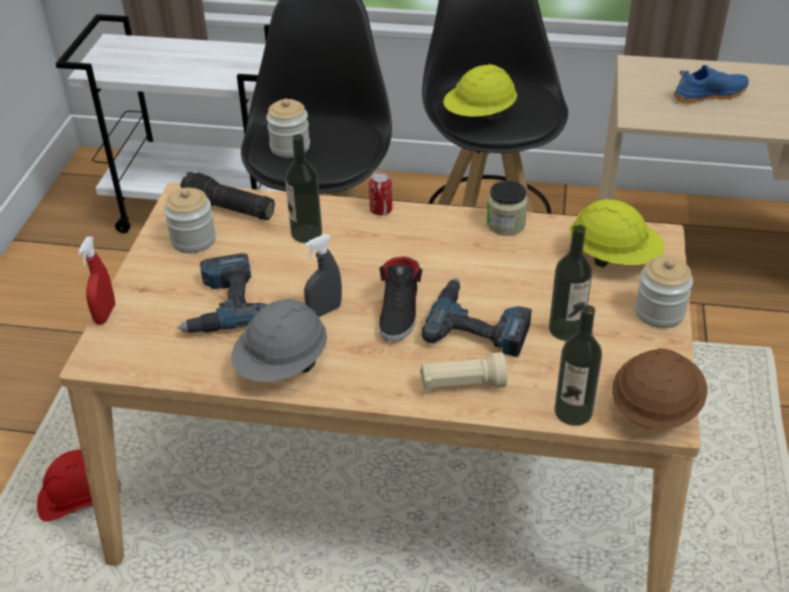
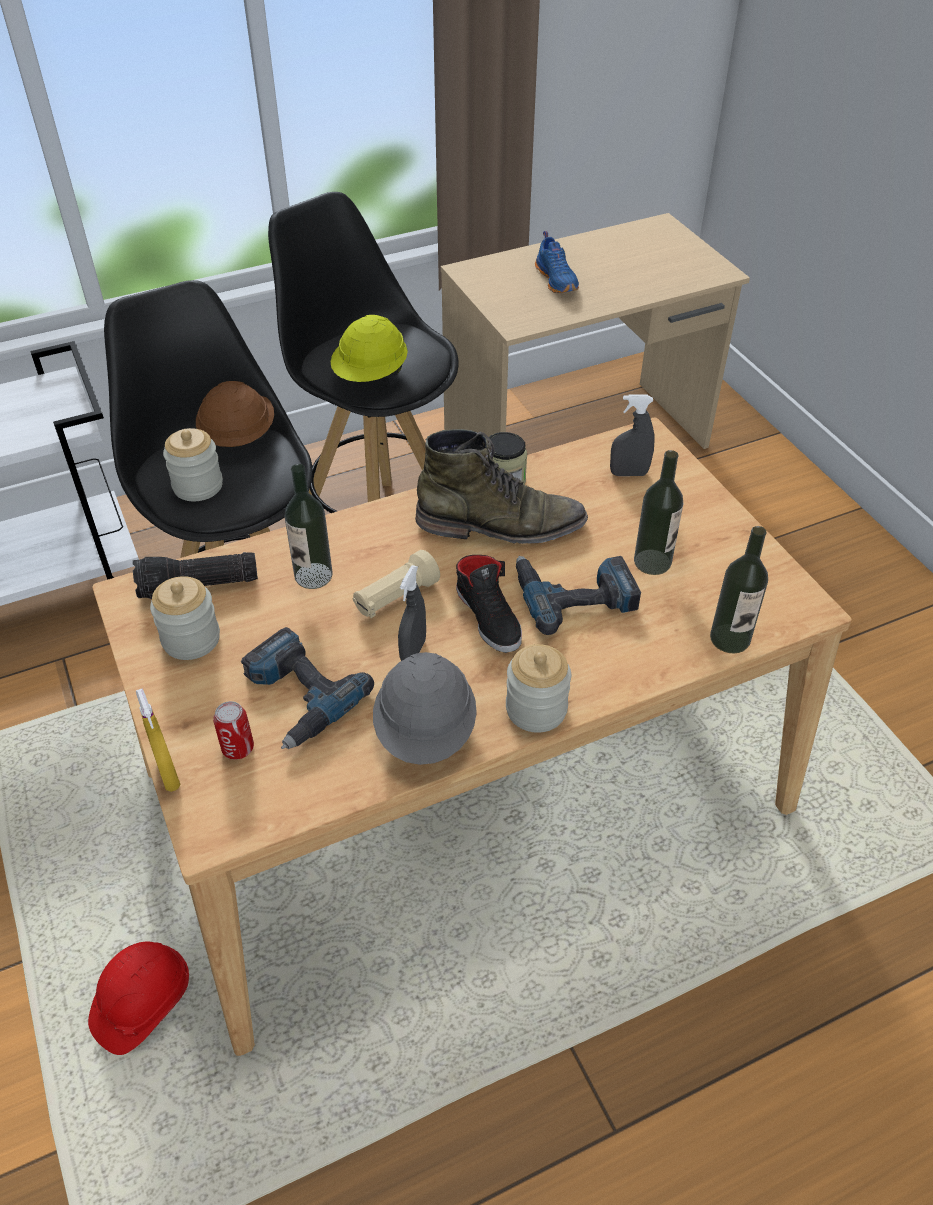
camera: 35 degrees left, 5 degrees up
(105, 314) = (168, 775): red spray bottle -> yellow spray bottle
(381, 210) = (368, 517): can -> can (238, 748)
(462, 385) = (614, 662): beige flashlight -> beige flashlight (396, 597)
(472, 254) = (501, 525): none -> green boot
(613, 258) = (628, 473): yellow hard hat -> grey spray bottle
(654, 408) = (788, 601): brown hard hat -> brown hard hat (238, 437)
(659, 312) = (712, 509): jar -> jar (536, 709)
(708, 94) = (557, 280): blue shoe -> blue shoe turned 120 degrees clockwise

